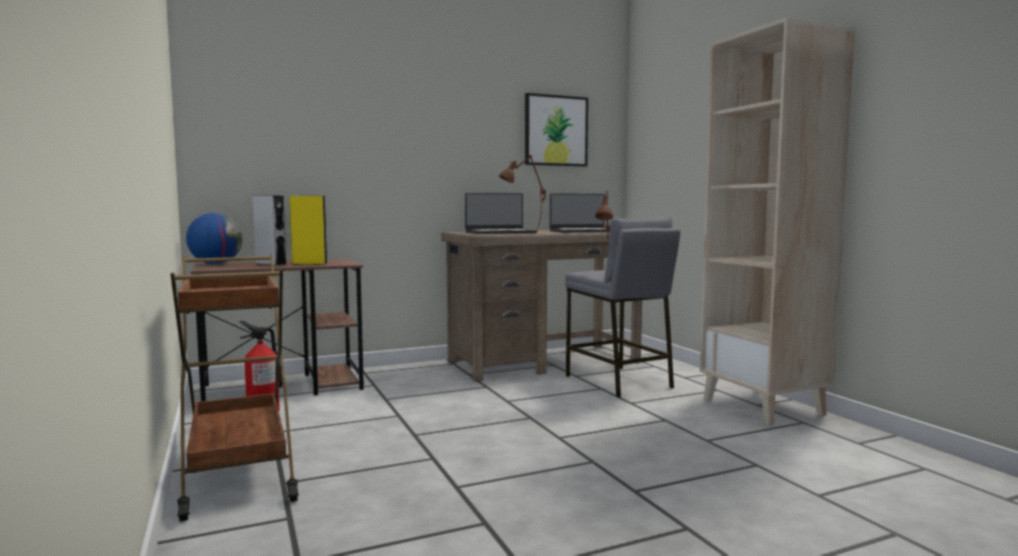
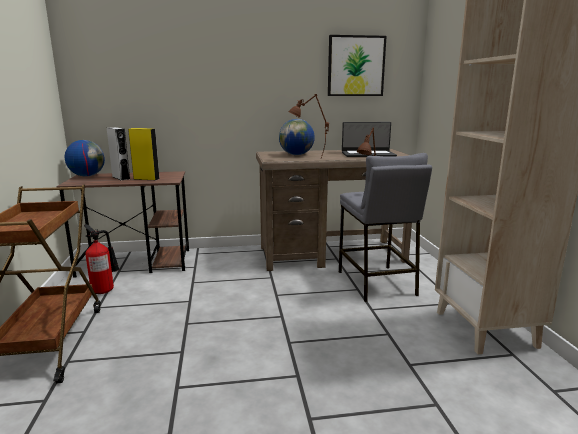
camera: 15 degrees right, 10 degrees up
(500, 232) = (296, 155): laptop -> globe

